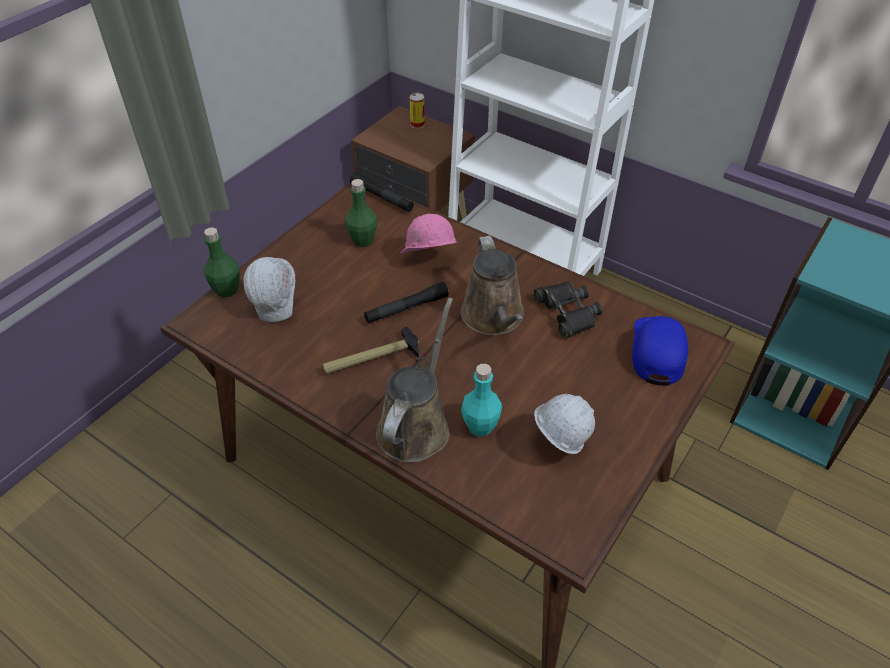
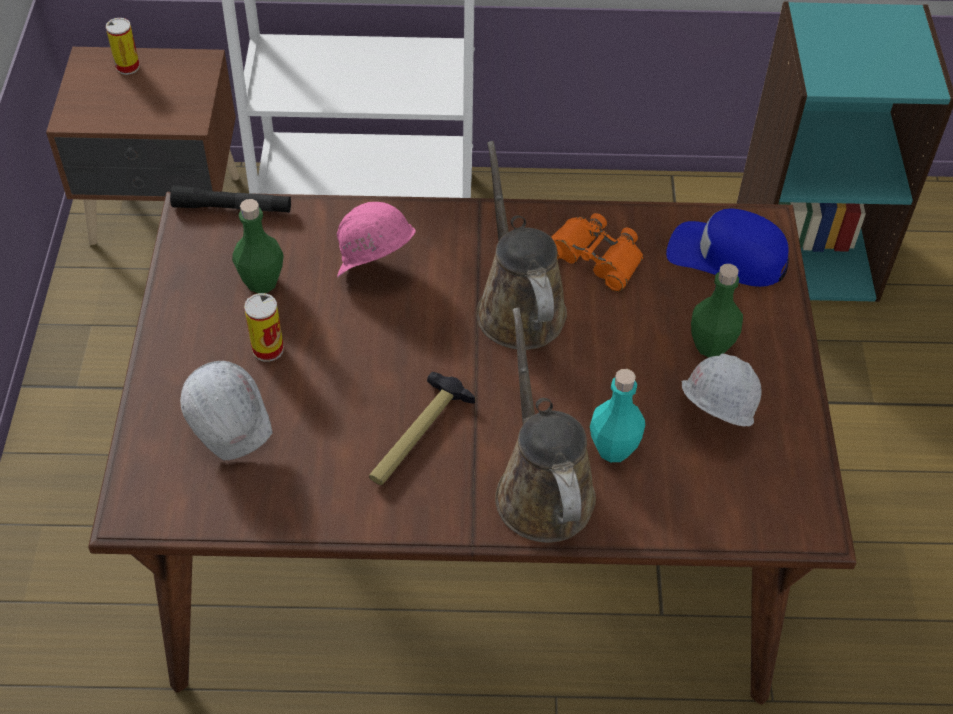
camera: 35 degrees left, 5 degrees up
(227, 290) = (136, 444): green bottle -> green bottle (711, 345)
(334, 275) = (268, 349): none -> can
(406, 309) = (402, 348): black flashlight -> none
(494, 318) = (518, 306): brown watering can -> brown watering can turned 150 degrees counterclockwise
(567, 312) = (595, 257): black binoculars -> orange binoculars
(657, 351) = (727, 256): blue cap -> blue cap turned 45 degrees counterclockwise

